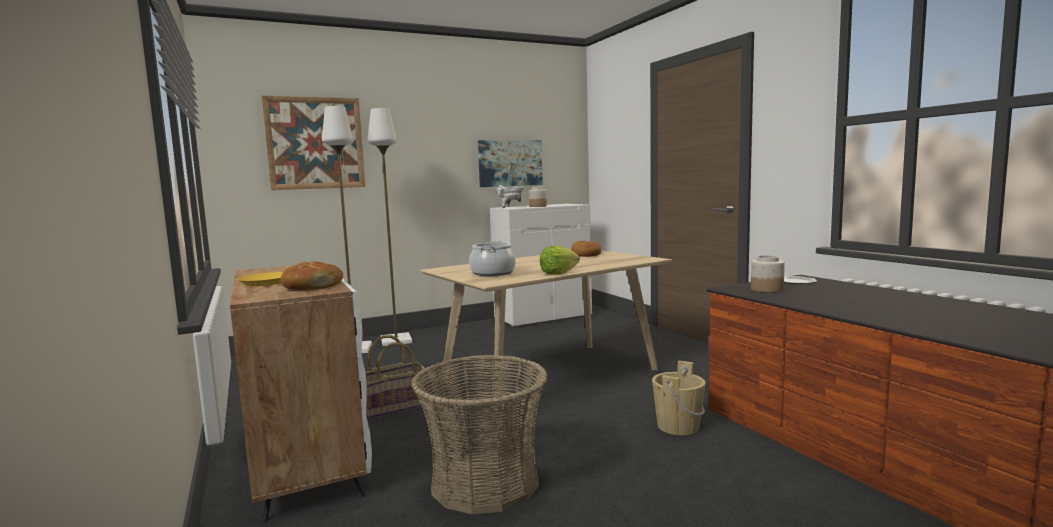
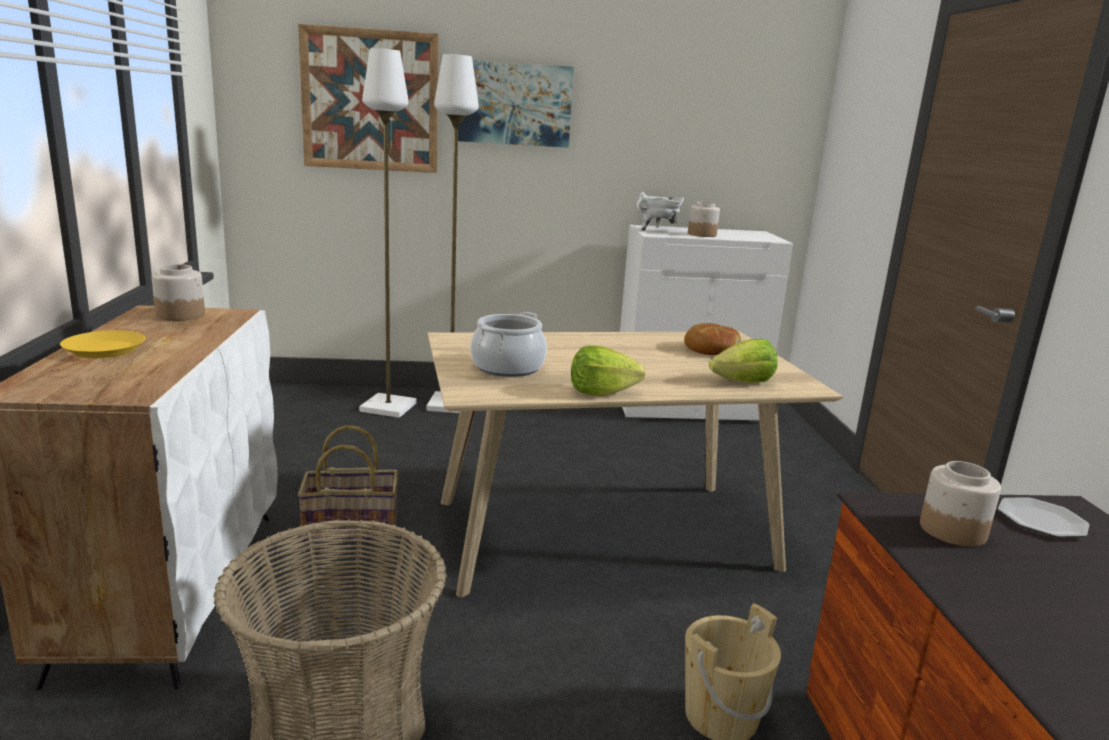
camera: 20 degrees right, 10 degrees up
(277, 269) = (180, 315): none -> jar
(312, 286) = (131, 376): bread -> none
(510, 163) = (675, 155): picture -> picture (513, 104)
(620, 261) = (743, 382): none -> lettuce

